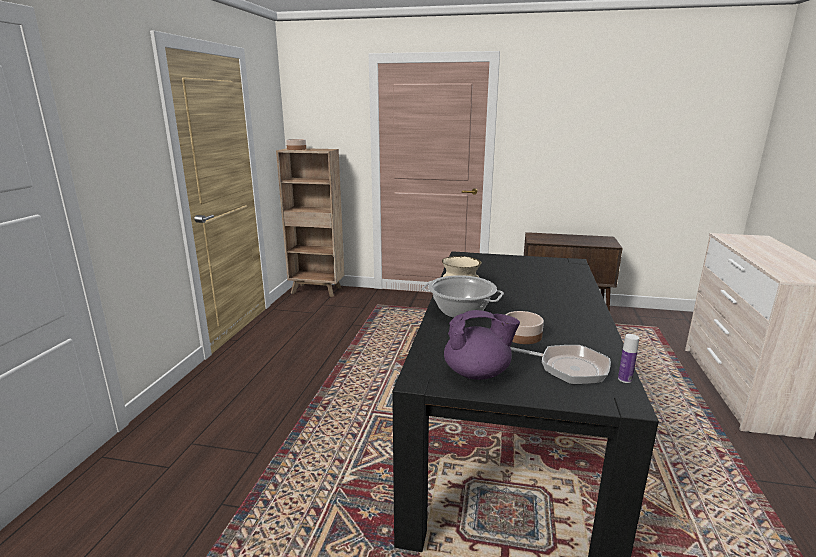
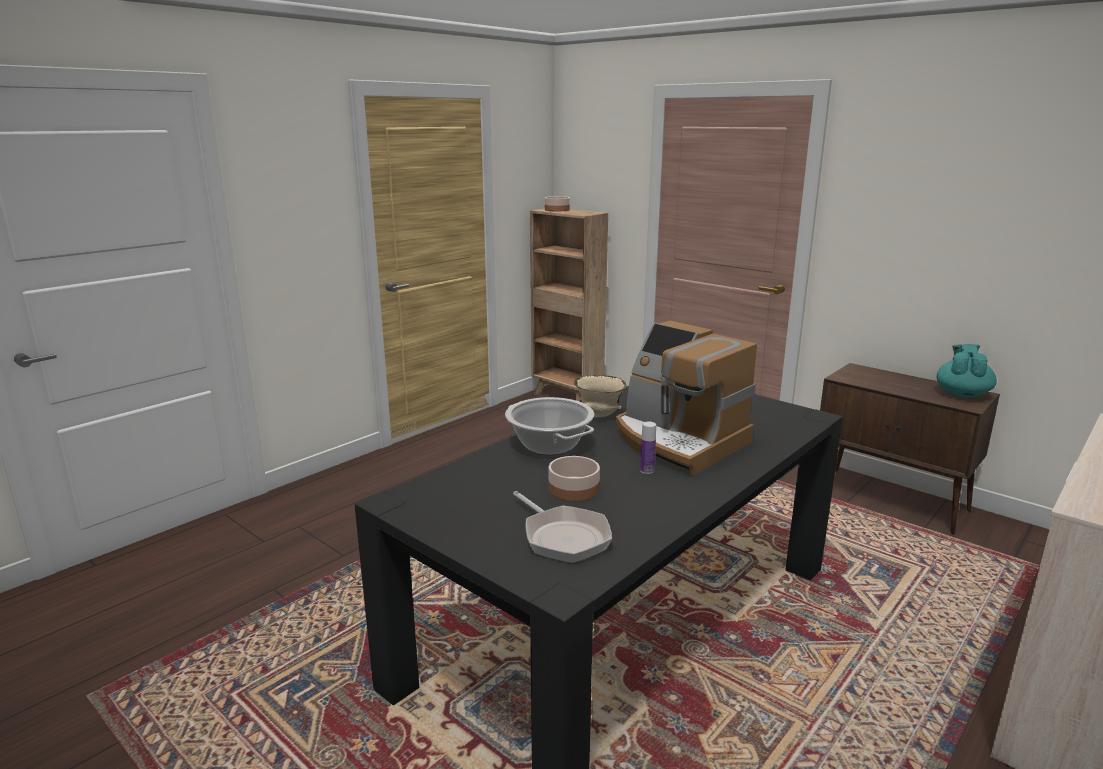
camera: 30 degrees right, 0 degrees up
(478, 373) = (458, 512): purple teapot -> none
(530, 291) = (678, 441): none -> coffee machine
(600, 239) = (962, 394): none -> turquoise teapot
(625, 379) = (607, 569): bottle -> bottle (647, 470)

